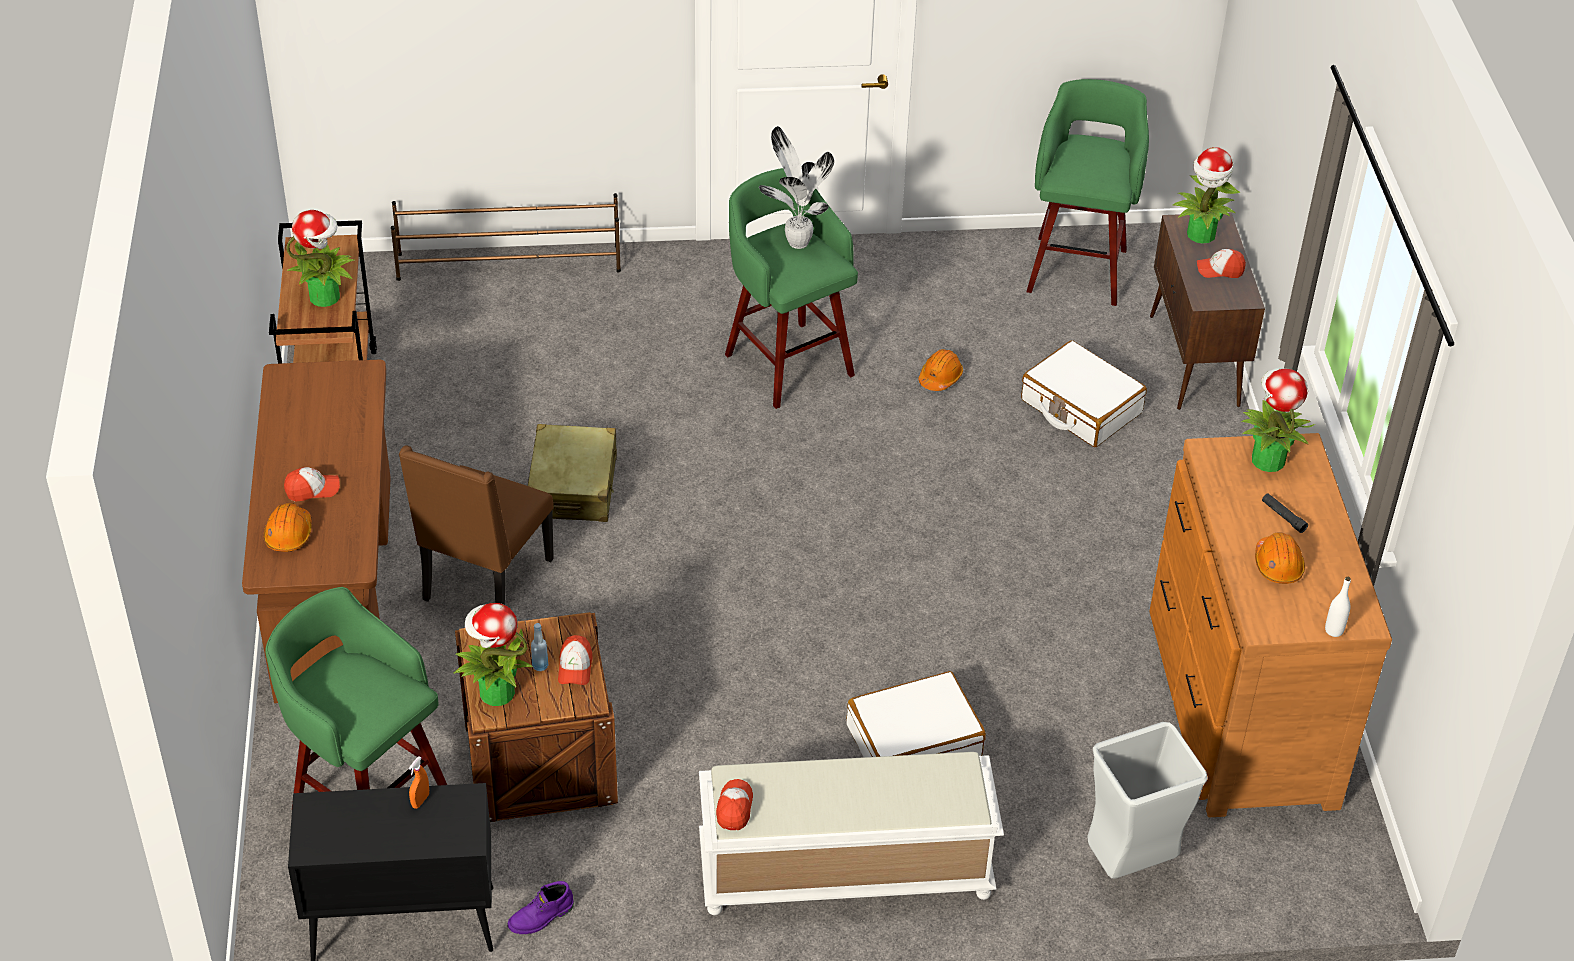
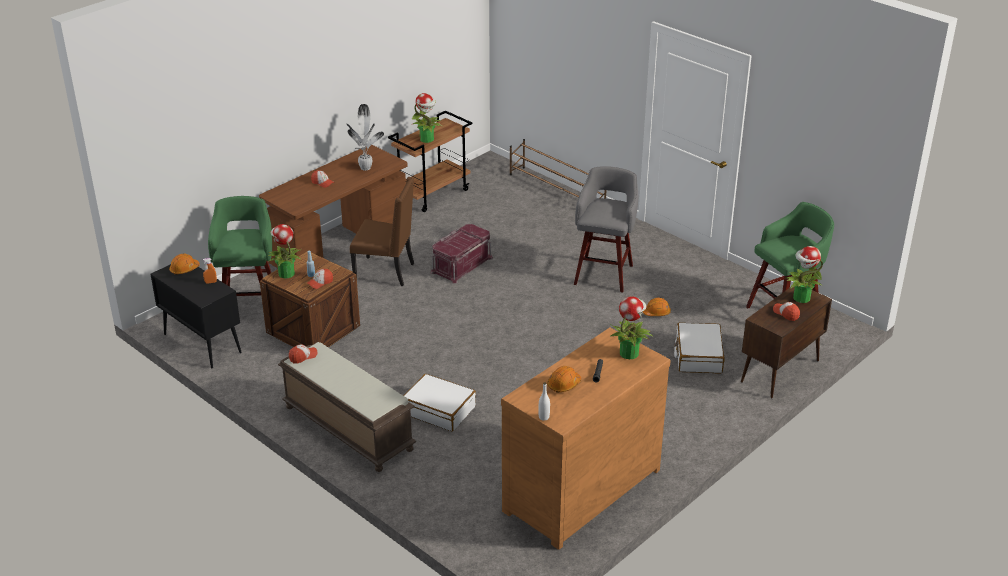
camera: 50 degrees right, 10 degrees down
(289, 534) = (294, 190): orange hard hat -> orange hard hat (184, 269)
(485, 581) = (386, 272): brown chair -> brown chair turned 150 degrees counterclockwise
(541, 918) = (239, 370): purple boot -> none
(573, 487) = (461, 264): beige suitcase -> red storage box
(787, 362) = (604, 273): green stool -> grey stool
(796, 241) = (615, 207): potted plant -> potted plant (366, 167)
(843, 872) = (347, 428): white bench -> brown bench
(1129, 865) = (445, 501): grey trash can -> none

